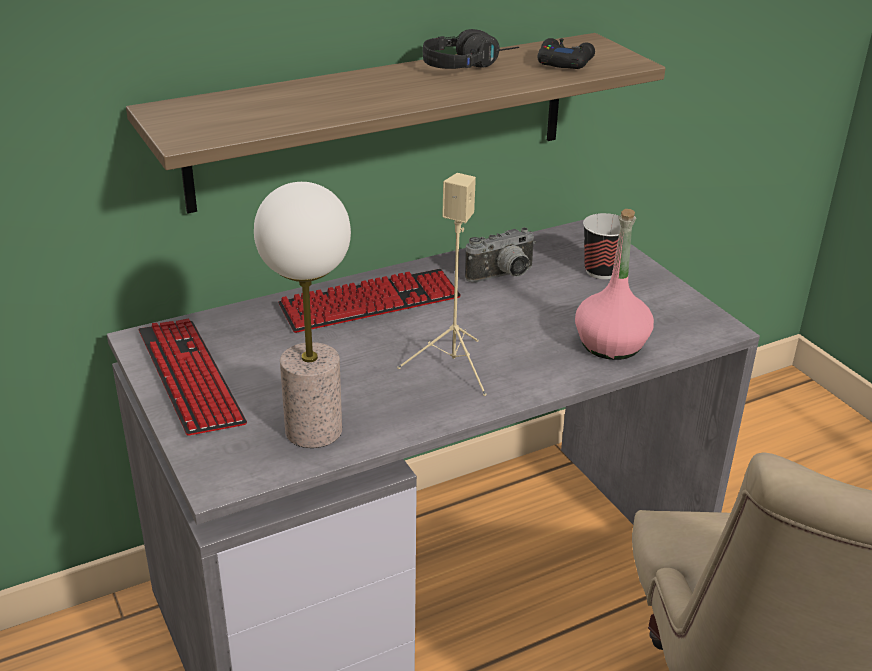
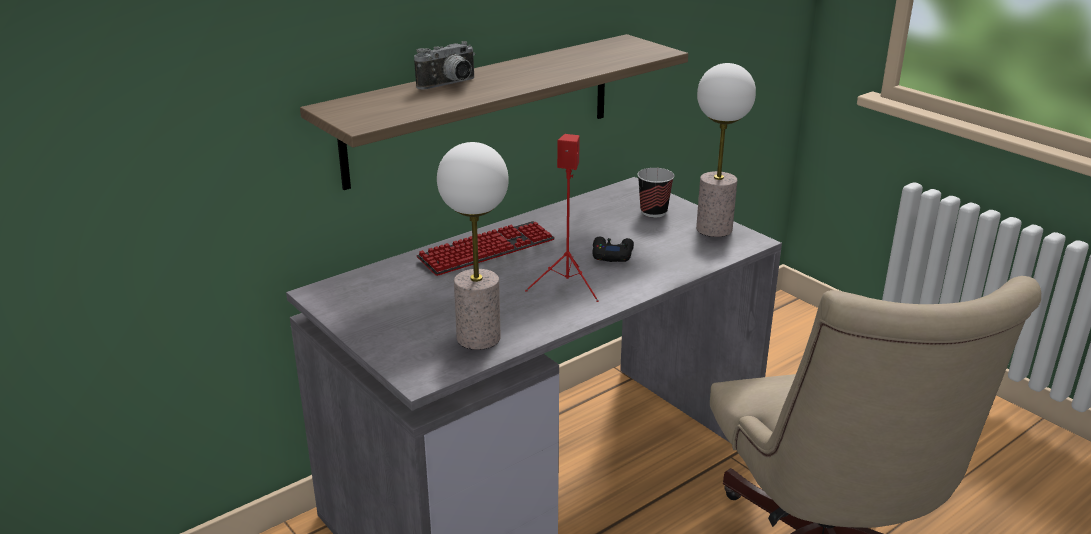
camera: 10 degrees left, 5 degrees down
(190, 378) = (367, 314): keyboard -> none
(454, 367) = (568, 286): beige speaker -> red speaker
(469, 66) = (545, 62): black headphones -> none
(503, 277) = (581, 223): camera -> camera (450, 85)
(564, 62) = (614, 55): black game controller -> black game controller (612, 254)
(611, 344) = (678, 259): pink bottle -> none
(674, 305) = (714, 229): none -> table lamp

